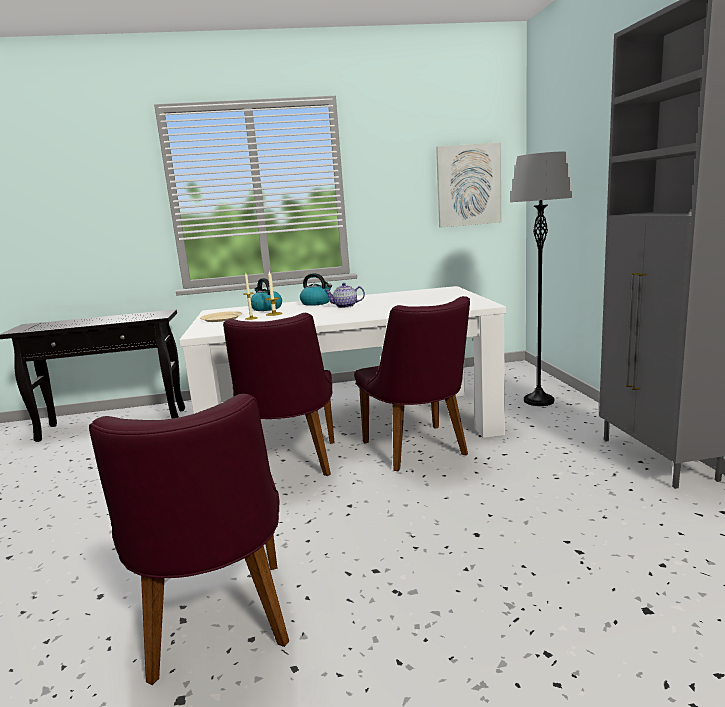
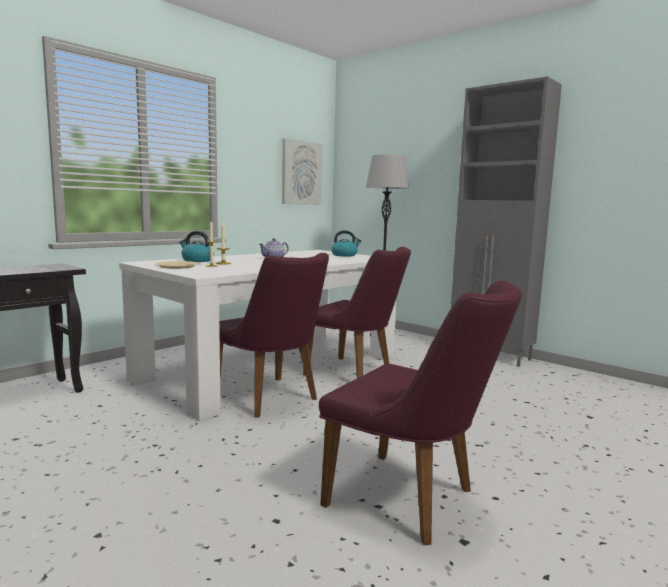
camera: 40 degrees left, 5 degrees down
(316, 303) = (236, 257): kettle -> kettle (344, 255)

